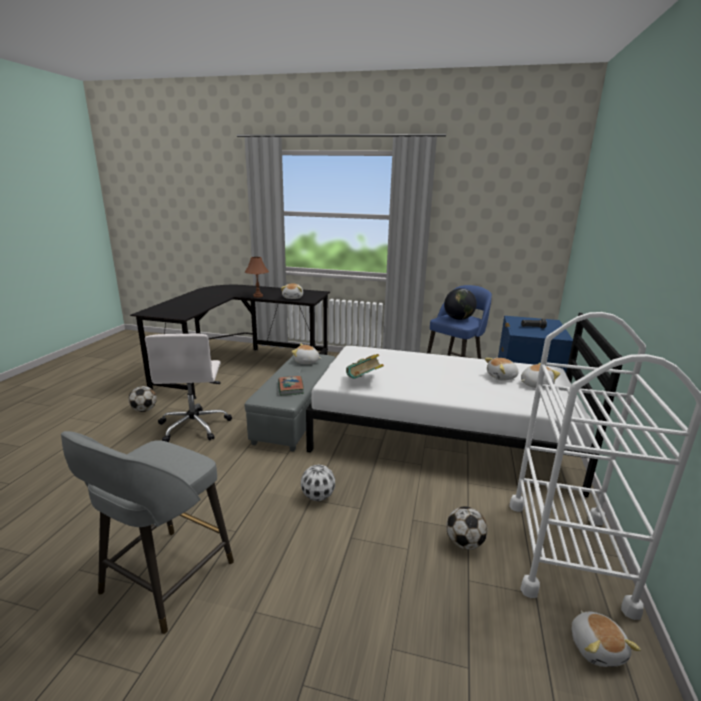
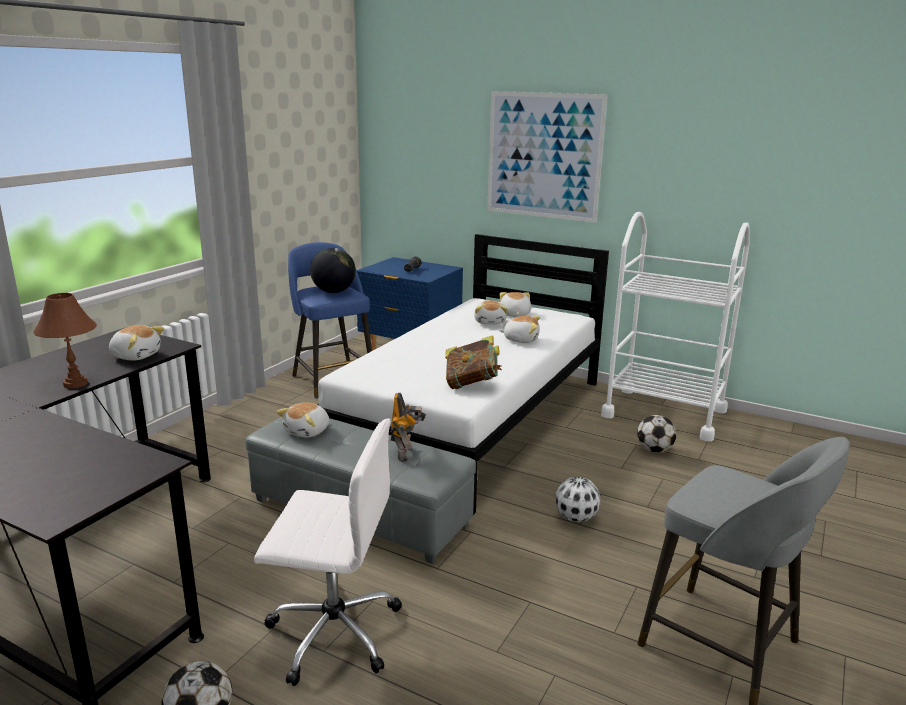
camera: 75 degrees left, 0 degrees up
(290, 388) = (406, 453): book -> toy robot
(596, 647) = (751, 431): plush toy -> plush toy (521, 339)
(628, 245) = (543, 156): none -> picture

